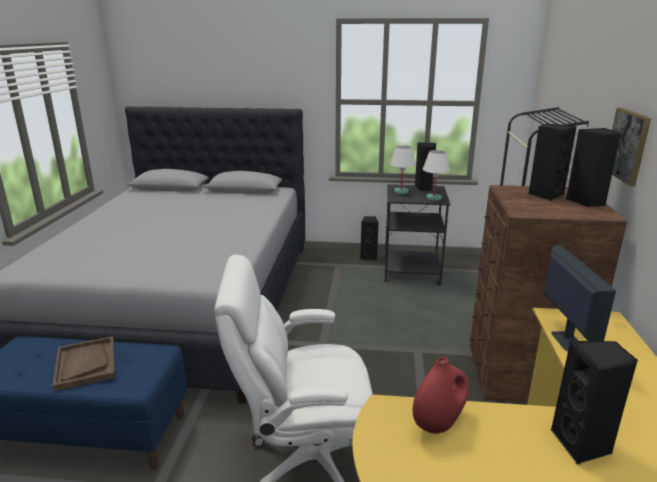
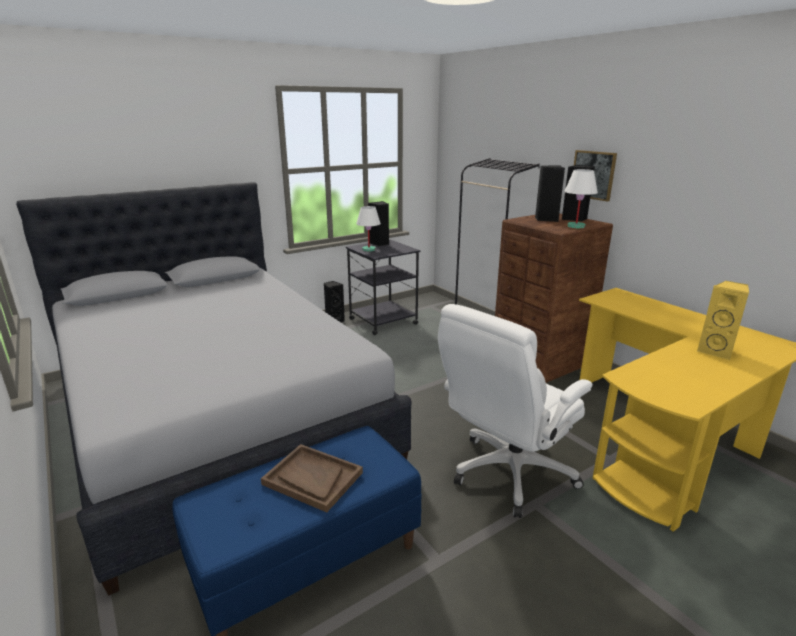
camera: 40 degrees left, 0 degrees up
(434, 198) = (402, 249): white table lamp -> white table lamp (576, 226)
(438, 423) = (656, 371): red vase -> none
(566, 340) = (624, 309): monitor -> none
(582, 445) = (716, 351): black speaker -> yellow speaker

